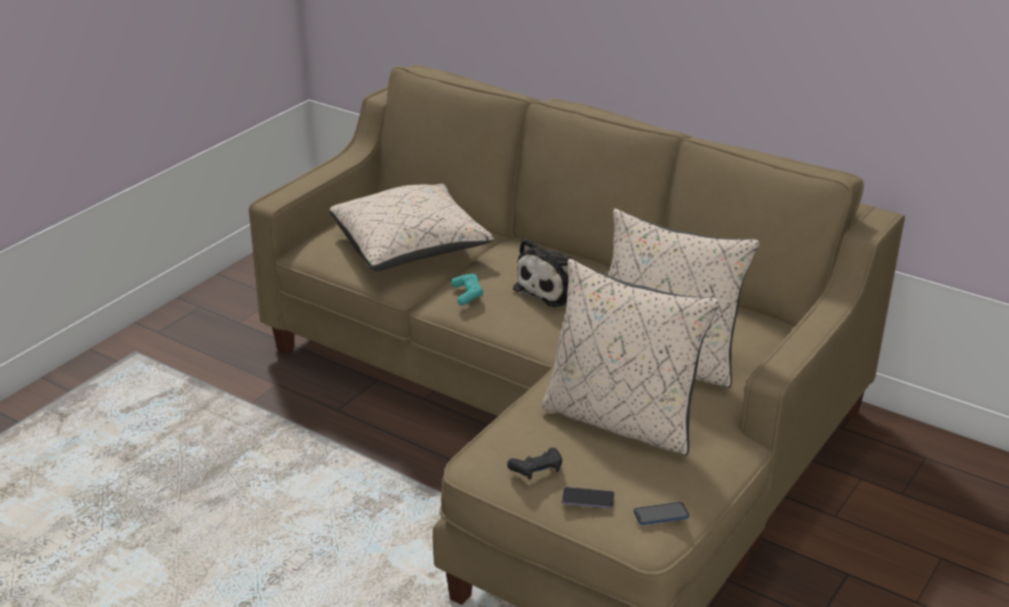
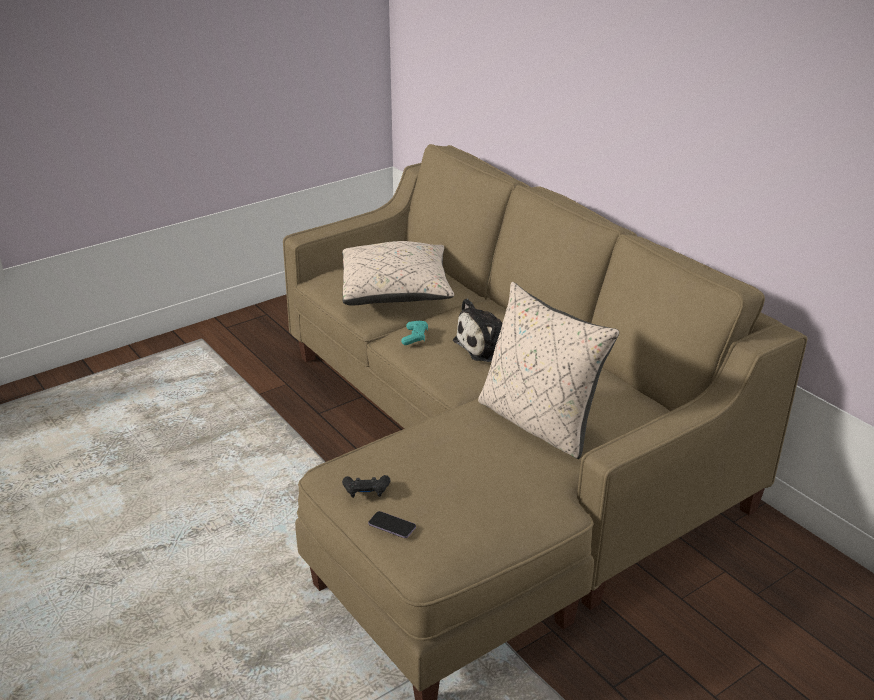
camera: 20 degrees right, 0 degrees up
(622, 420) = (465, 466): beige pillow -> none
(661, 515) = (445, 554): phone -> none

